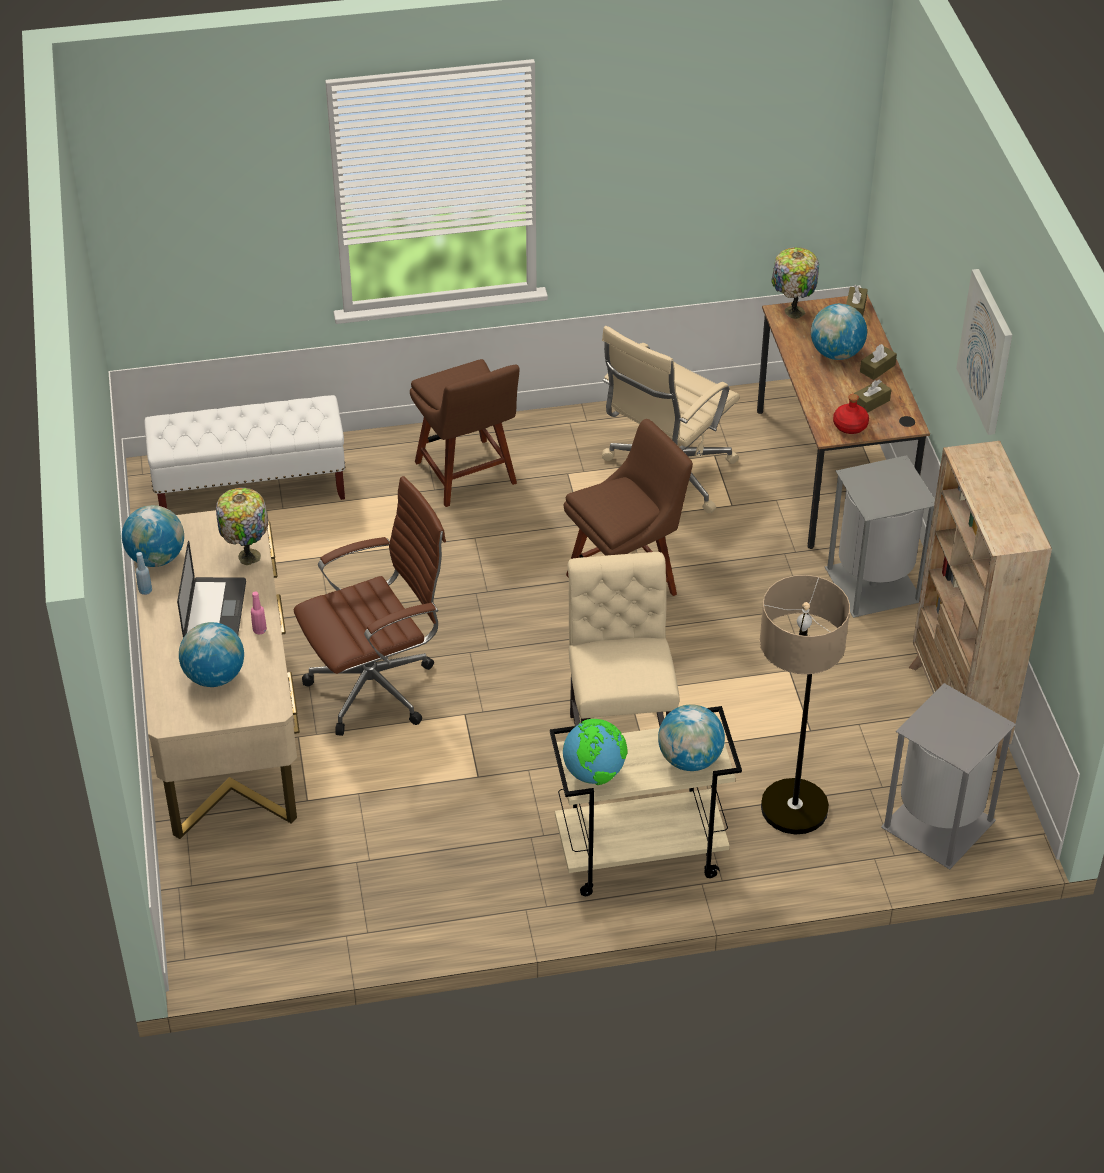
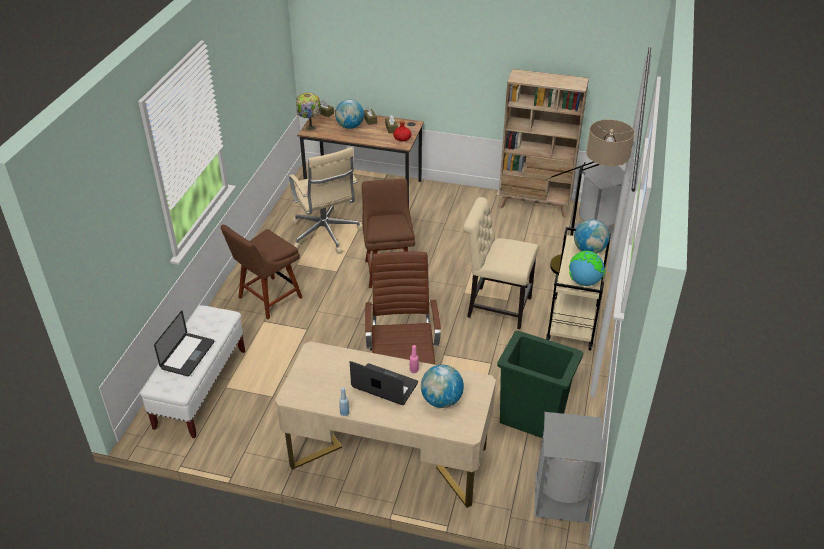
camera: 65 degrees left, 5 degrees down
(156, 558) = (318, 400): globe -> none
(228, 426) = (188, 355): none -> laptop
(247, 555) = (345, 358): table lamp -> none
(381, 861) = (532, 419): none -> green trash can
(468, 476) = (267, 299): brown chair -> brown chair turned 135 degrees clockwise
(875, 585) = (445, 200): grey trash can -> grey trash can (562, 496)
(987, 351) = (474, 42): picture -> none

